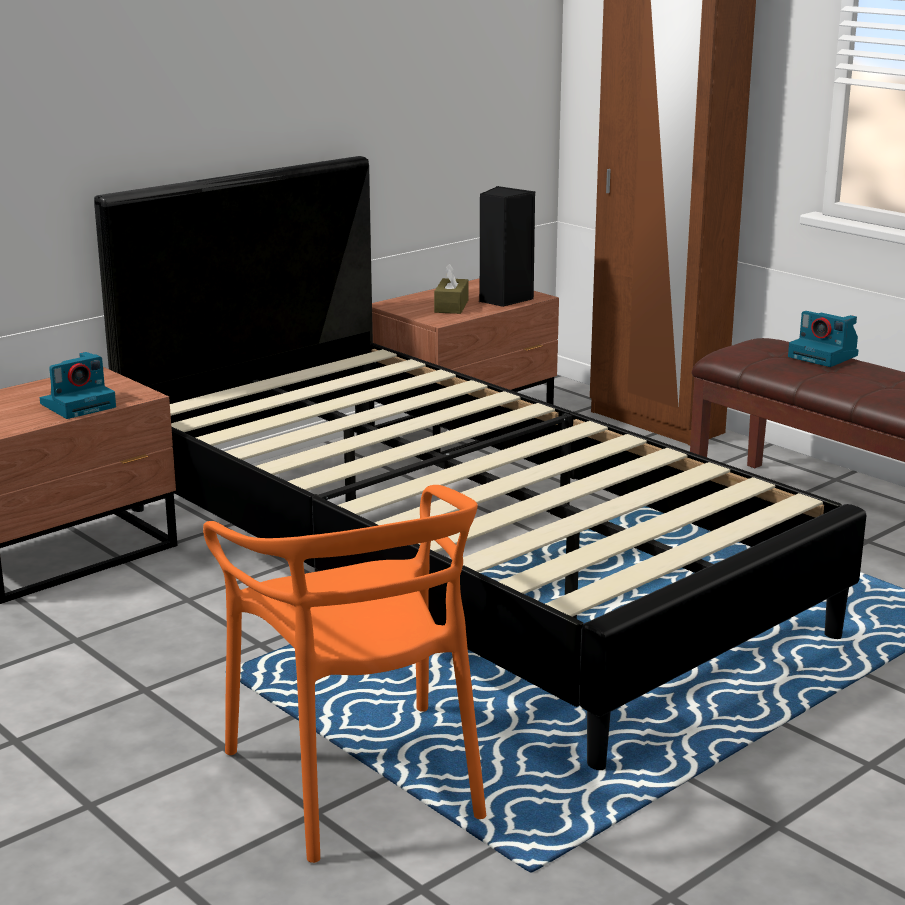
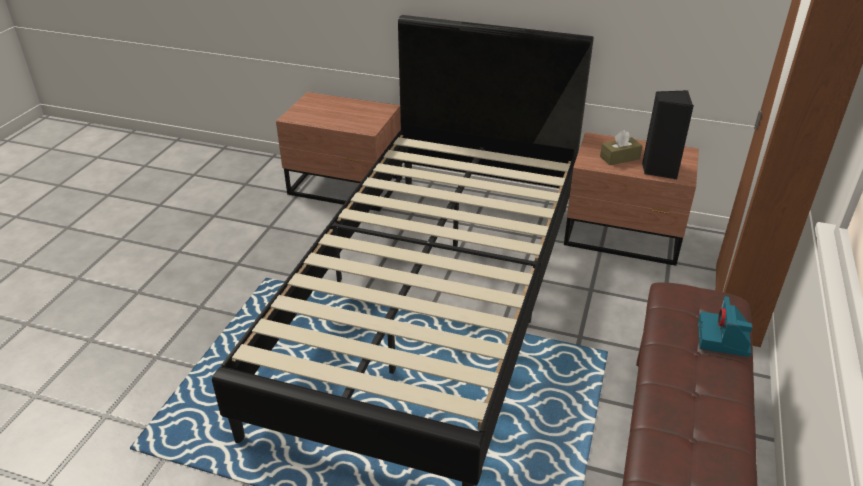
camera: 60 degrees right, 15 degrees up
(79, 405) = (341, 121): camera -> none
(359, 779) = (190, 358): orange chair -> none

